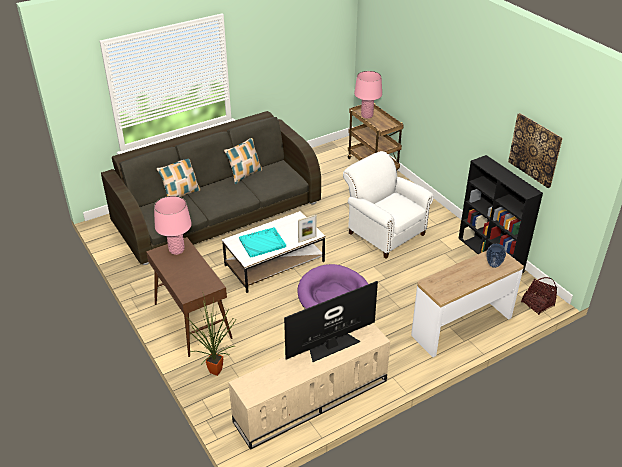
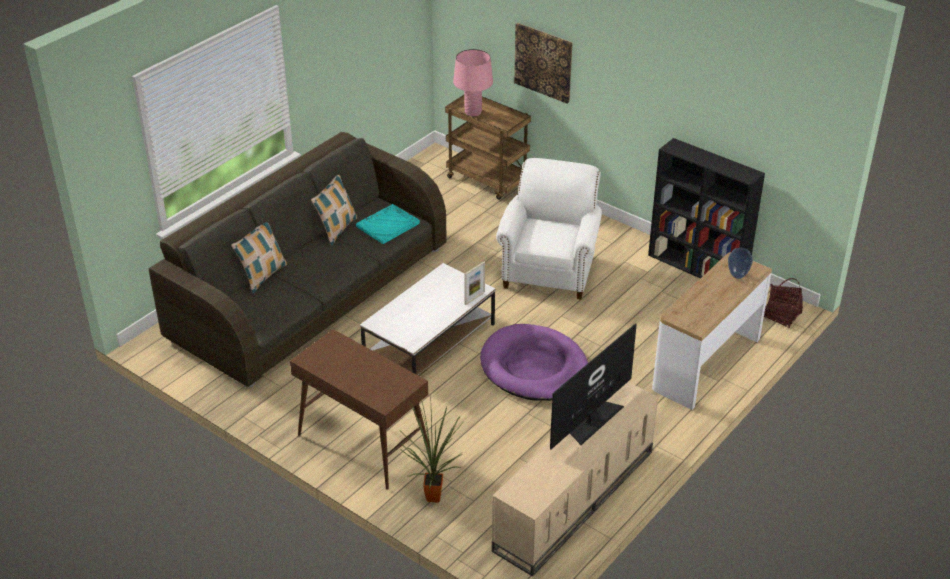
camera: 20 degrees left, 0 degrees up
(176, 250) = (331, 349): pink table lamp -> none
(263, 243) = (418, 316): turquoise tray -> turquoise tray (388, 225)
(383, 232) = (550, 268): white armchair -> white armchair turned 75 degrees clockwise
(535, 150) = (746, 120): picture -> picture (543, 62)

